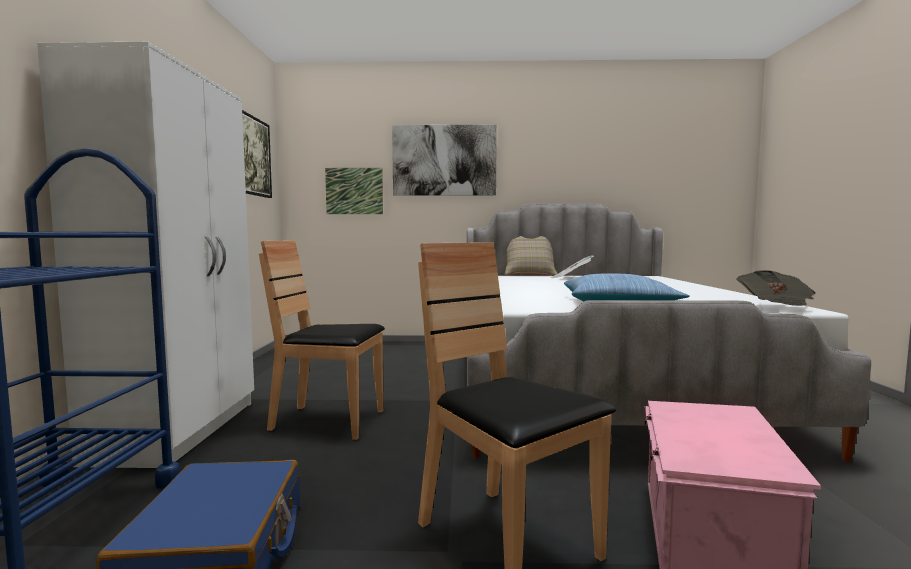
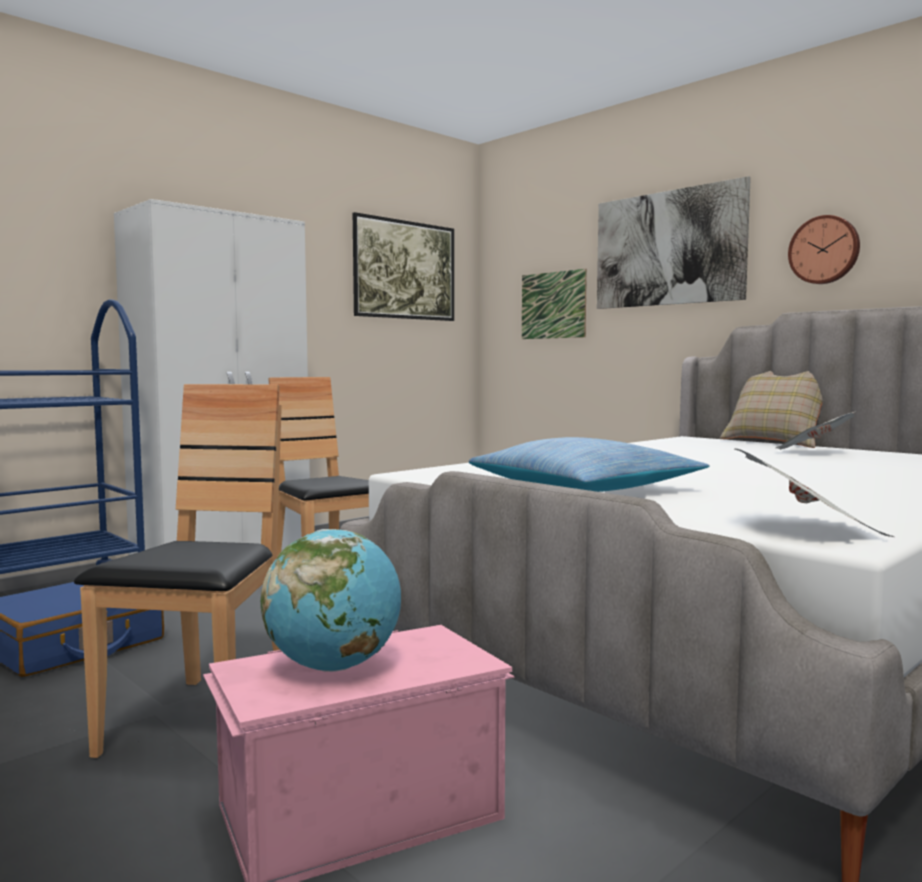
camera: 45 degrees right, 0 degrees up
(539, 171) = (824, 250): none -> wall clock
(719, 438) = (334, 666): none -> globe

